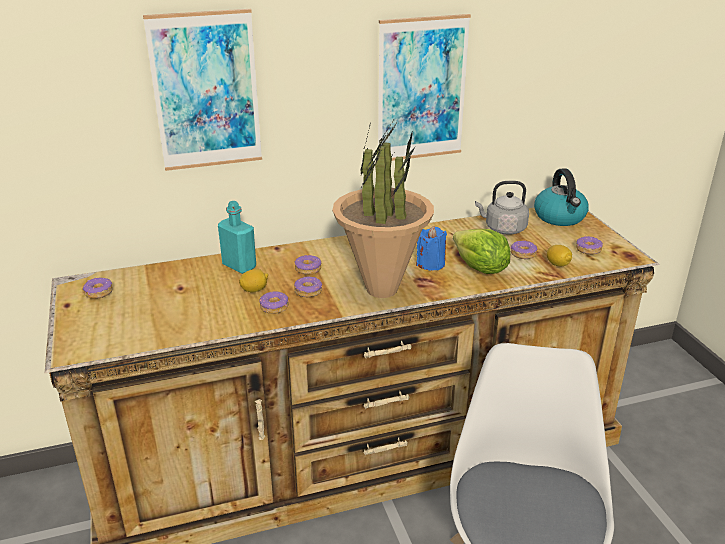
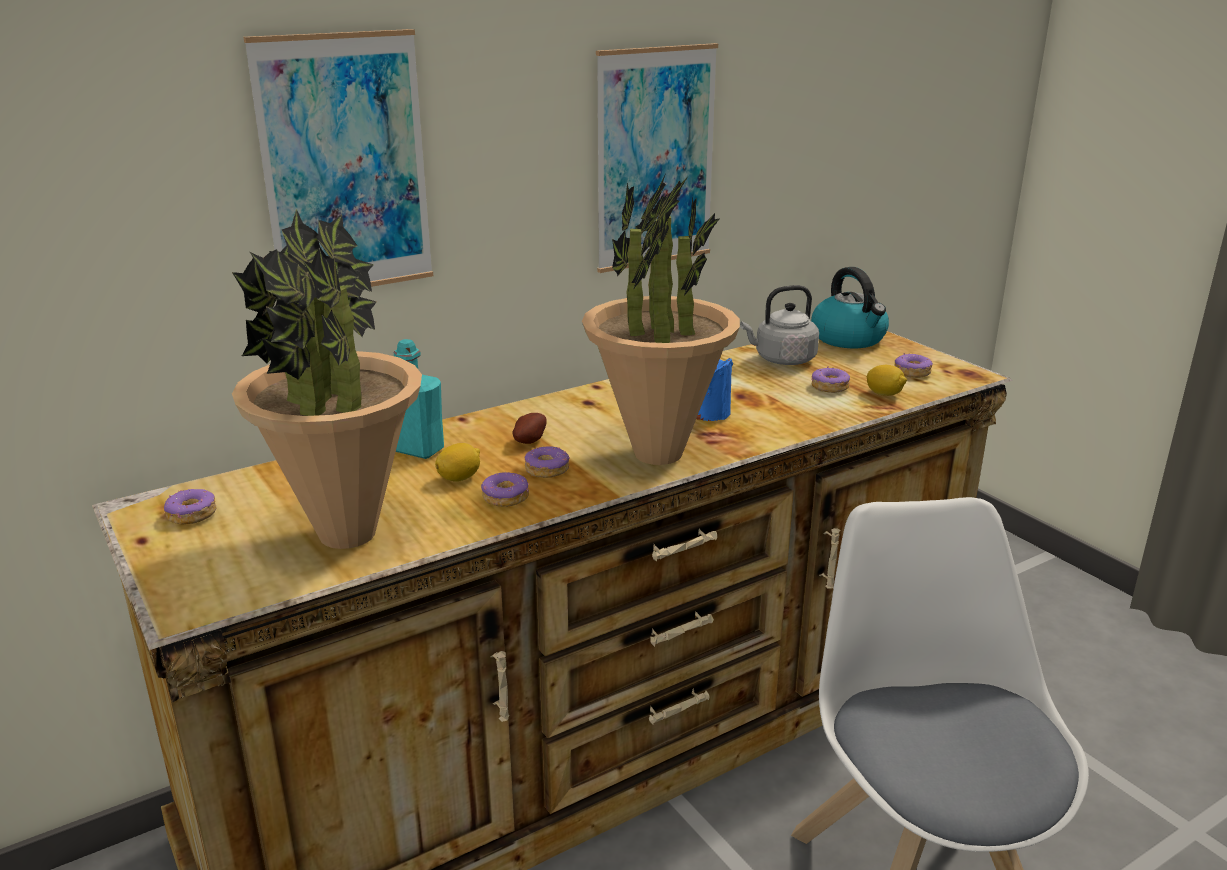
camera: 15 degrees left, 5 degrees down
(174, 319) = (347, 535): none -> potted plant
(308, 269) = (529, 440): donut -> potato
(480, 269) = (782, 411): lettuce -> none

